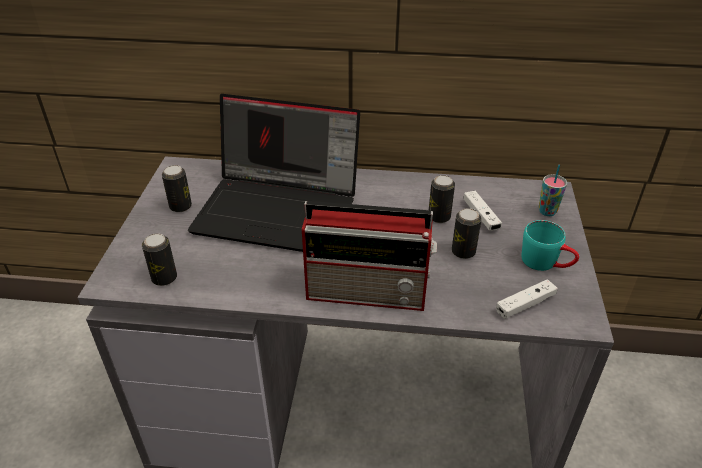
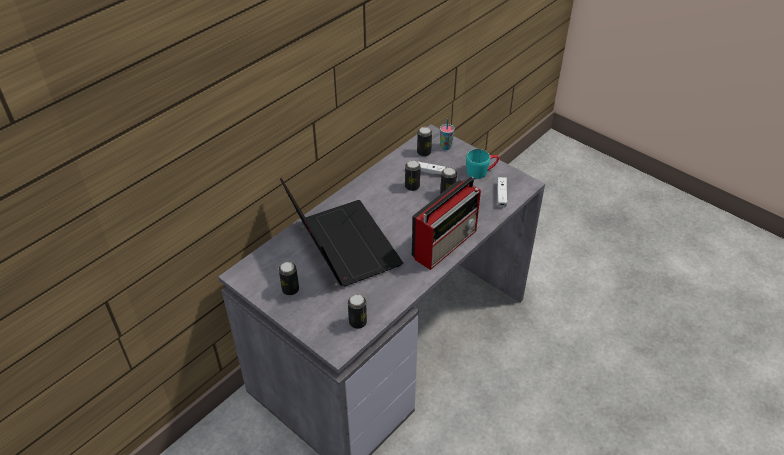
camera: 55 degrees left, 5 degrees up
(280, 209) = (341, 245): laptop -> laptop turned 75 degrees counterclockwise
(511, 199) = (424, 152): none -> can

